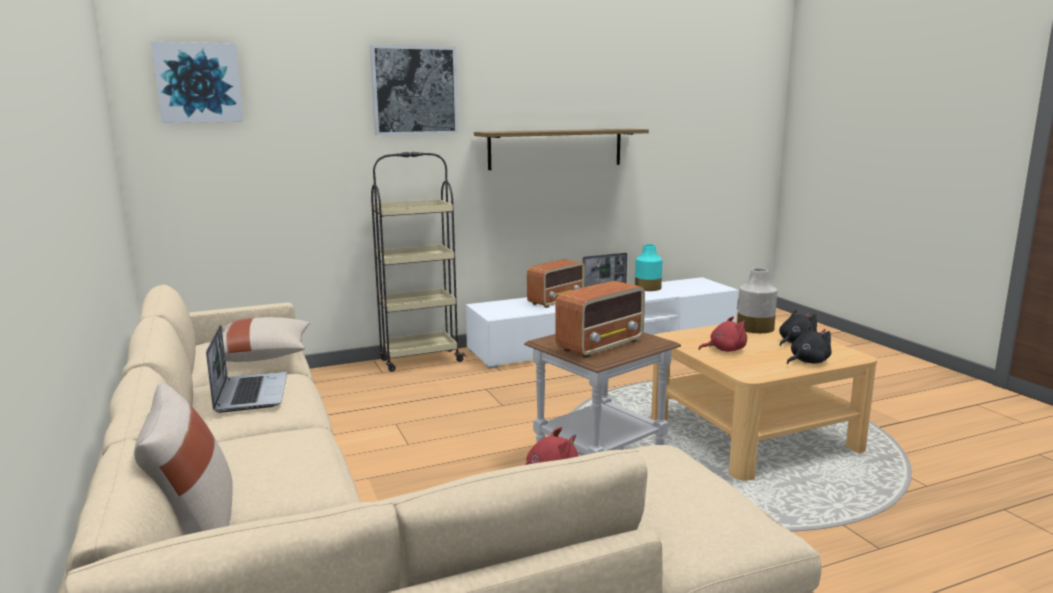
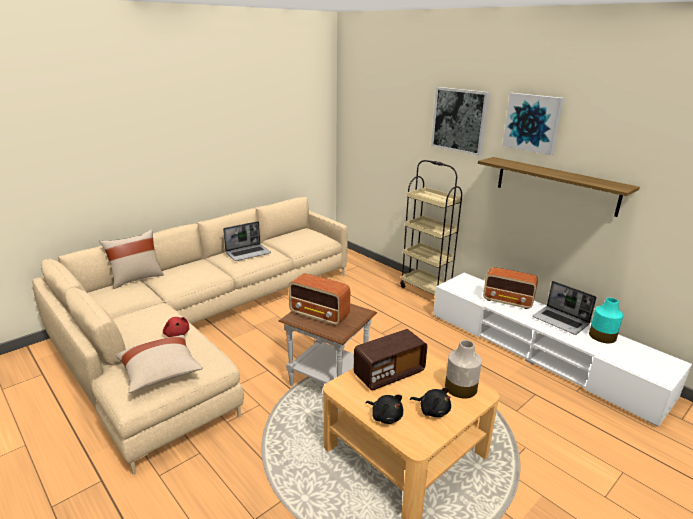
camera: 70 degrees right, 10 degrees up
(199, 83) = (364, 101): picture -> picture (532, 123)
(264, 356) = (296, 243): beige pillow -> beige pillow (160, 373)
(725, 350) = (389, 374): red plush toy -> radio

